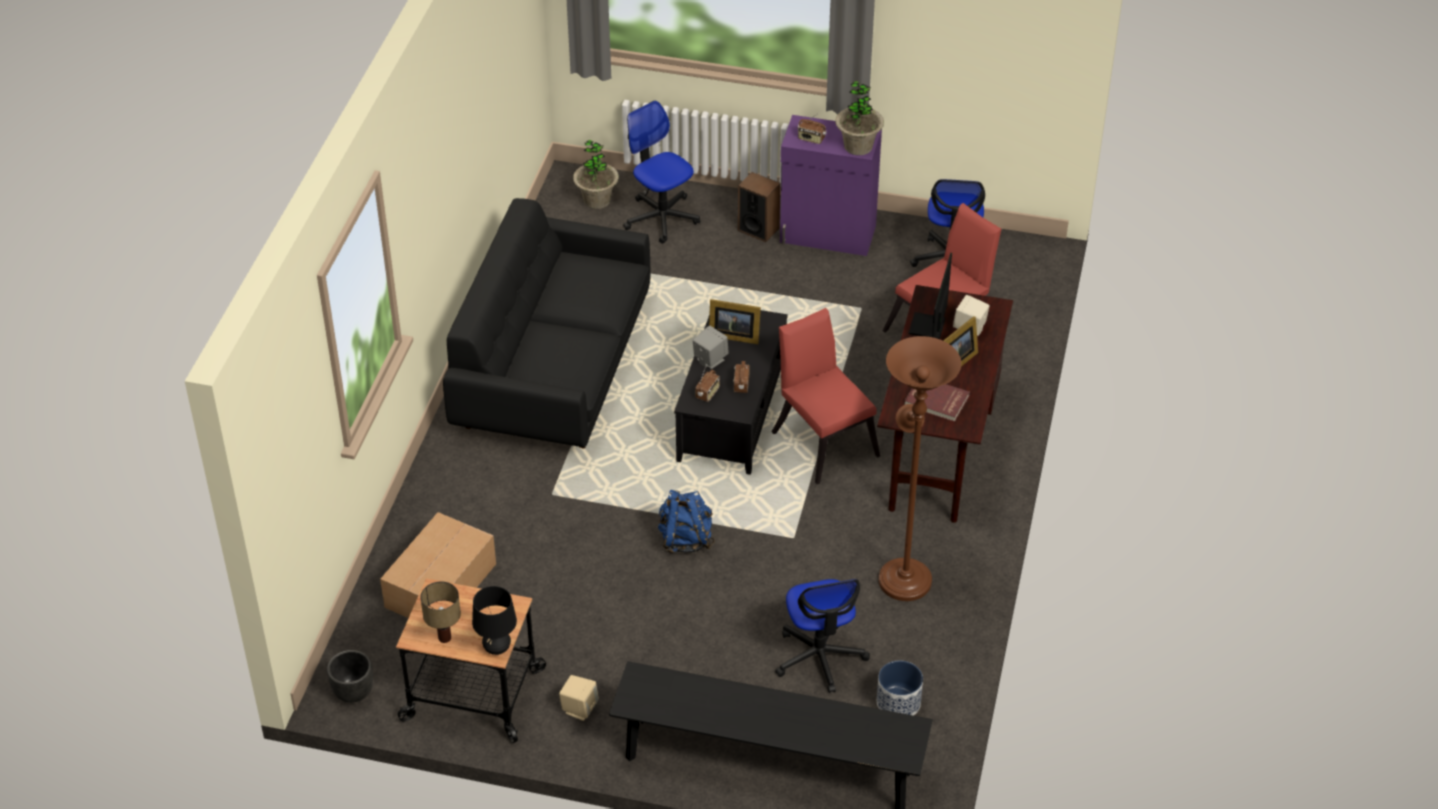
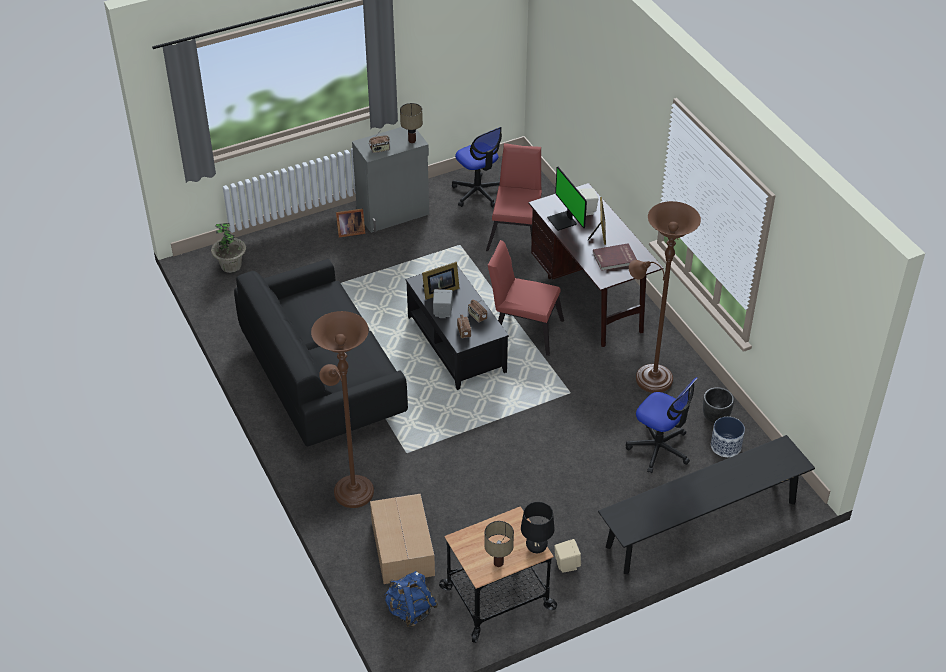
camera: 40 degrees left, 0 degrees up
(353, 692) = (424, 647): black planter -> black planter (715, 417)
(459, 496) = (351, 488): none -> brown floor lamp
(661, 218) = (283, 255): office chair -> none
(685, 539) = (513, 430): blue backpack -> blue backpack (410, 611)
(758, 229) = (349, 231): speaker -> picture frame
(828, 235) = (394, 214): purple cabinet -> grey cabinet
(858, 146) = (412, 140): potted plant -> table lamp

